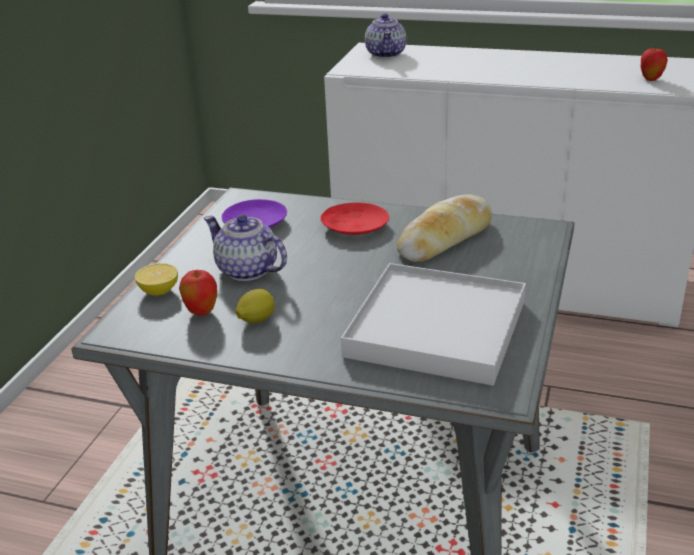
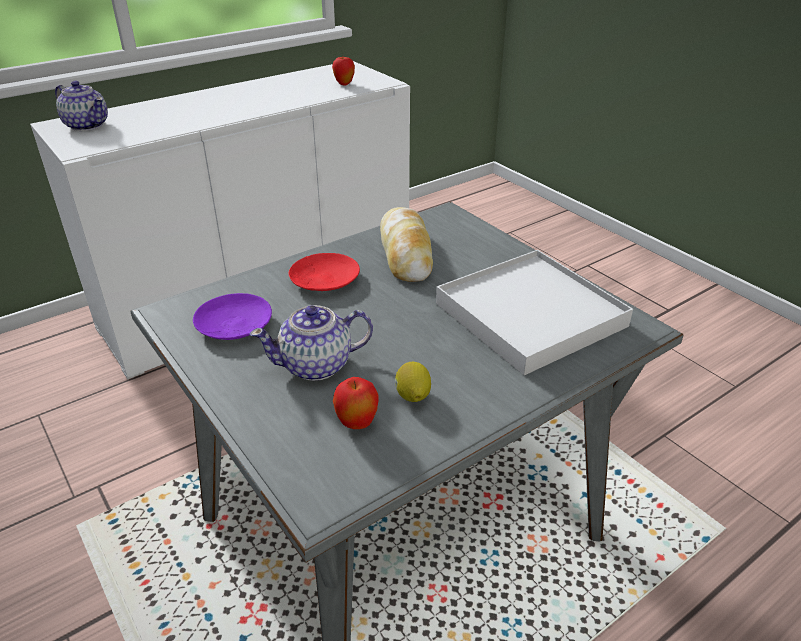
camera: 55 degrees left, 5 degrees up
(159, 291) = (277, 436): lemon -> none

